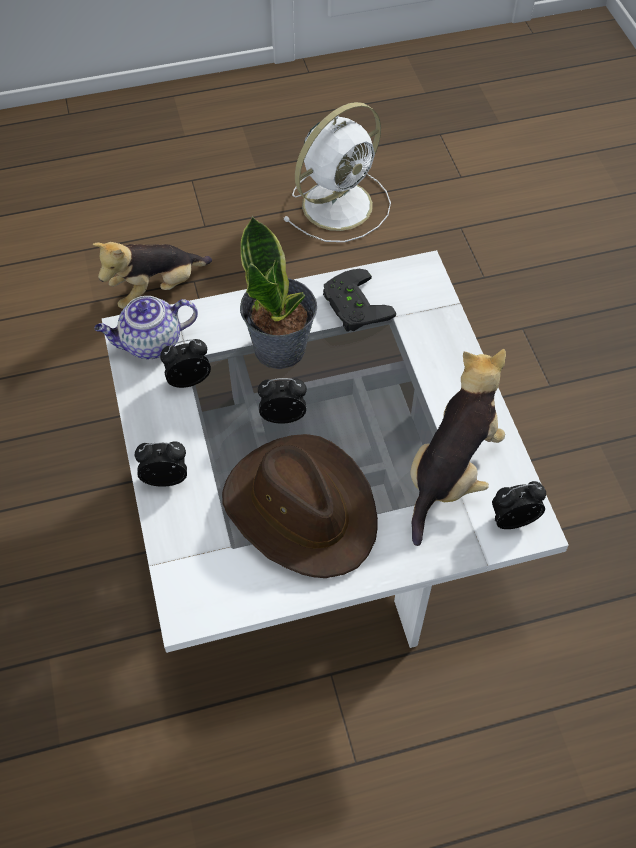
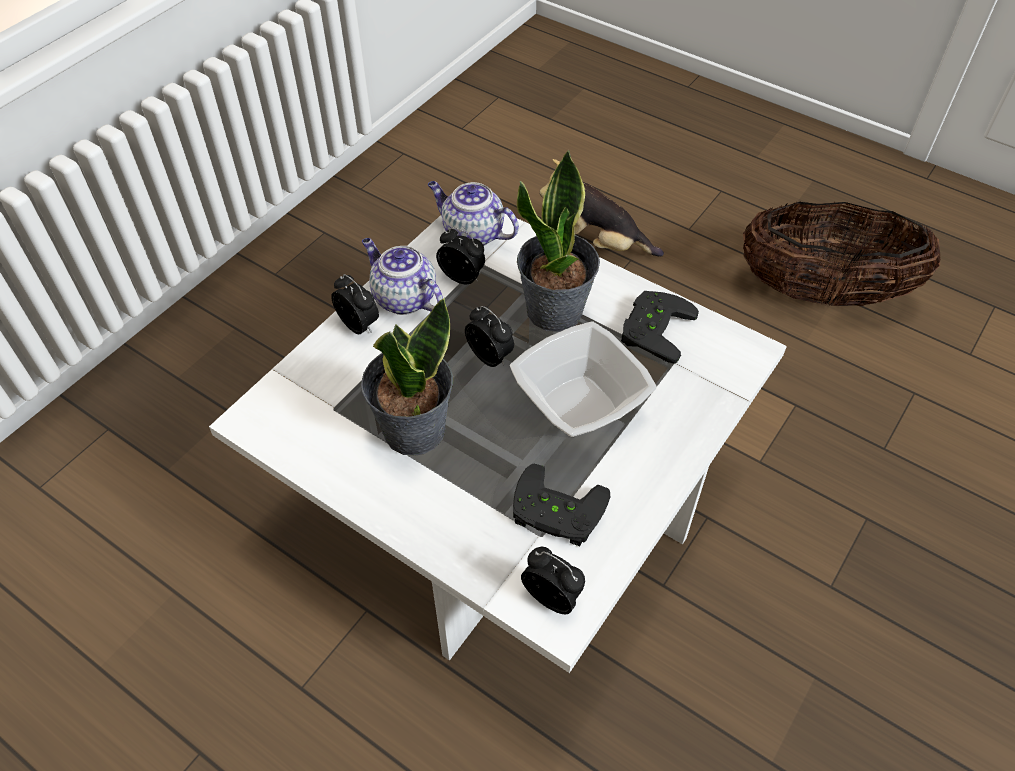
camera: 50 degrees right, 5 degrees down
(169, 431) = (403, 298): none -> teapot
(302, 508) = (413, 429): brown hat -> potted plant
(339, 203) = (823, 292): white fan -> basket
(376, 392) = (580, 403): none -> bowl
(451, 472) = (555, 513): plush toy -> black game controller

